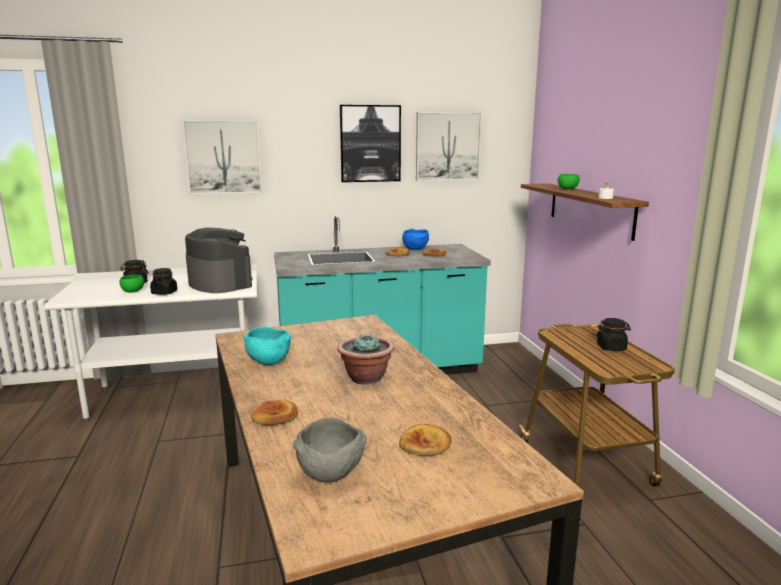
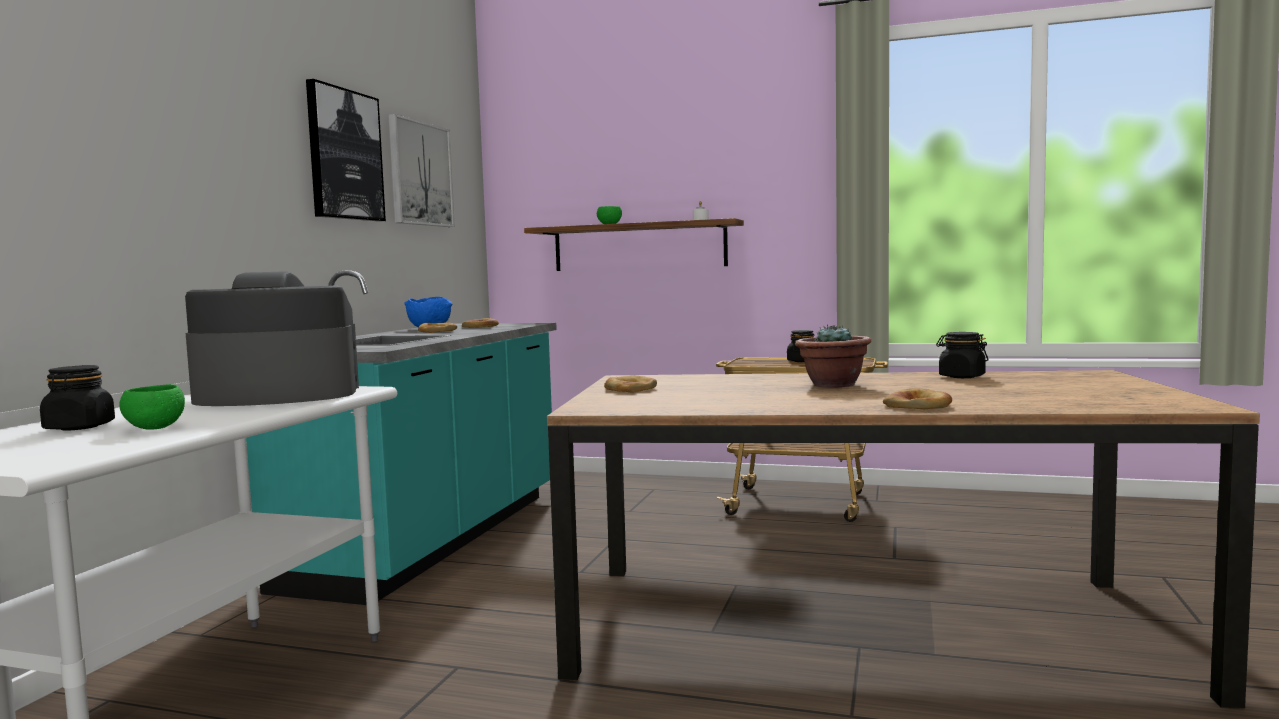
camera: 60 degrees left, 10 degrees down
(164, 293) = (241, 415): black jar -> black jar (961, 376)
(223, 157) = (137, 143): picture -> none
(267, 362) = (726, 403): turquoise bowl -> none
(331, 474) = (1074, 399): grey bowl -> none
(425, 444) = (1018, 383): bread -> bread (630, 389)

